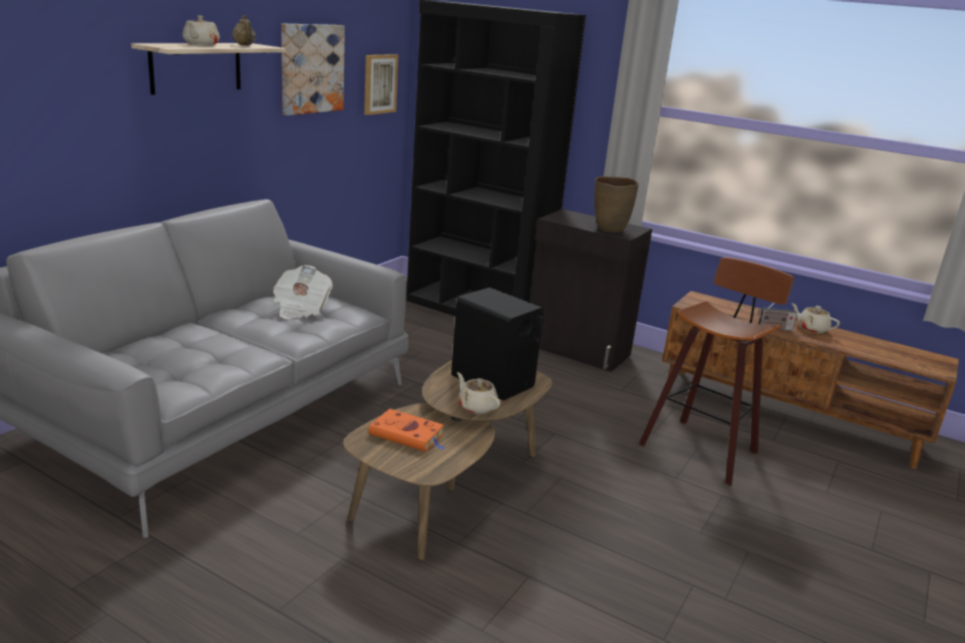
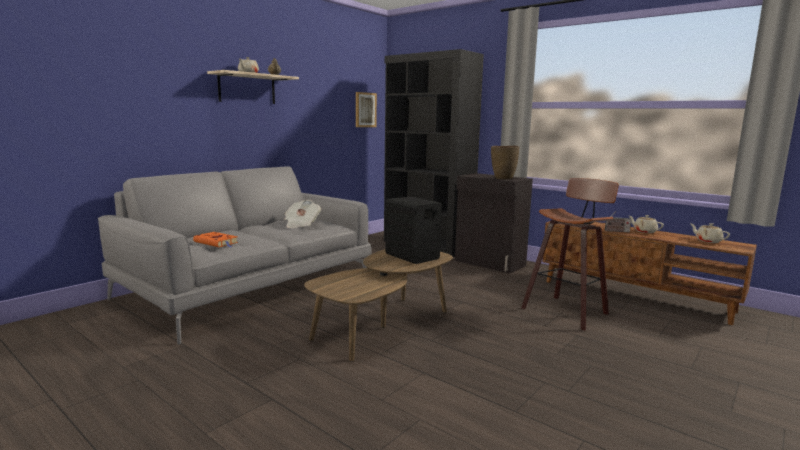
camera: 10 degrees right, 10 degrees down
(311, 68) = (320, 96): picture -> none
(408, 435) = (348, 281): orange book -> orange book (217, 242)
(476, 407) = (396, 266): beige teapot -> beige teapot (707, 241)

